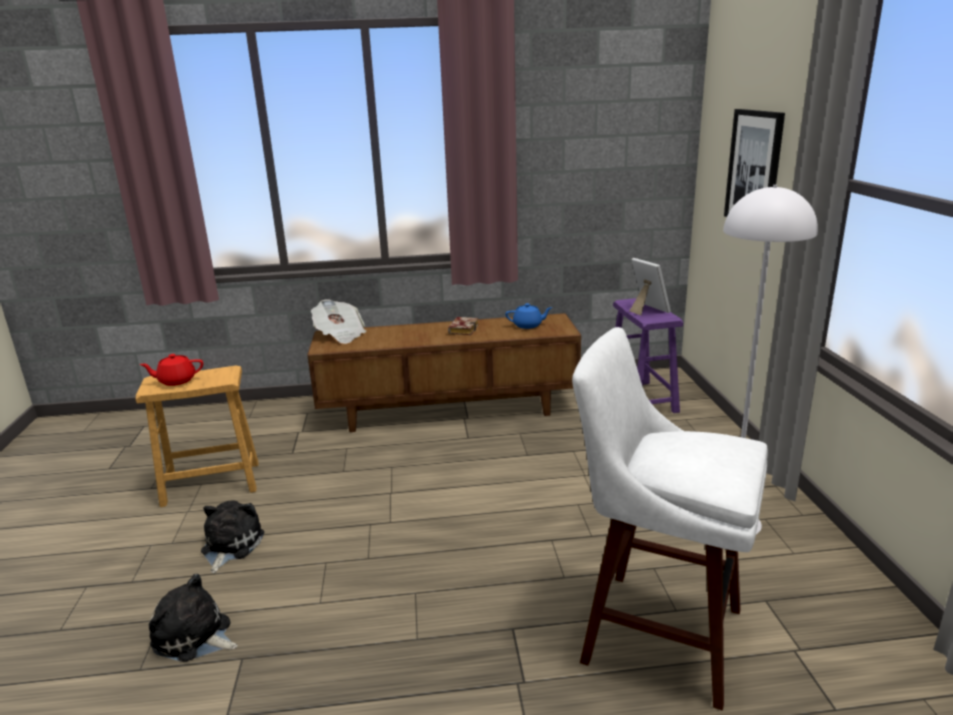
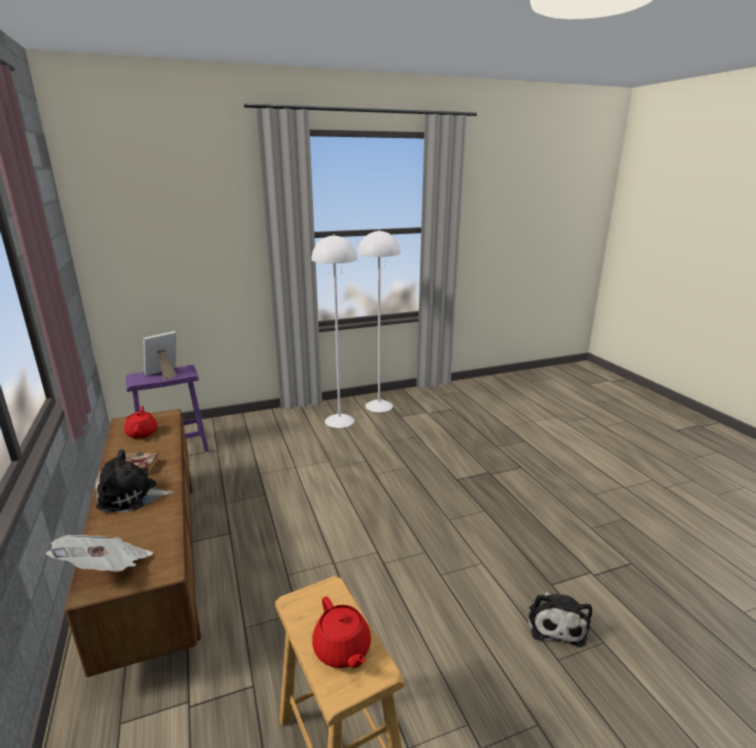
camera: 105 degrees left, 0 degrees up
(230, 545) = (449, 658): plush toy -> plush toy (131, 496)
(528, 325) = (142, 433): blue teapot -> red teapot
(655, 632) = (435, 441): white stool -> none
(754, 168) = (186, 244): picture -> none
(814, 577) = (379, 406): none -> white floor lamp

